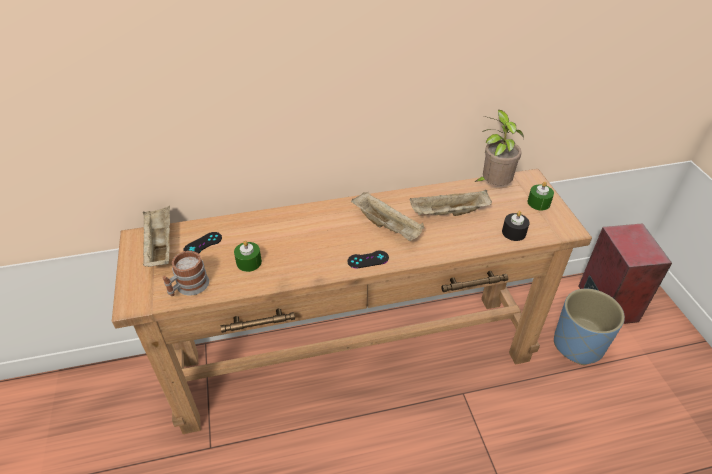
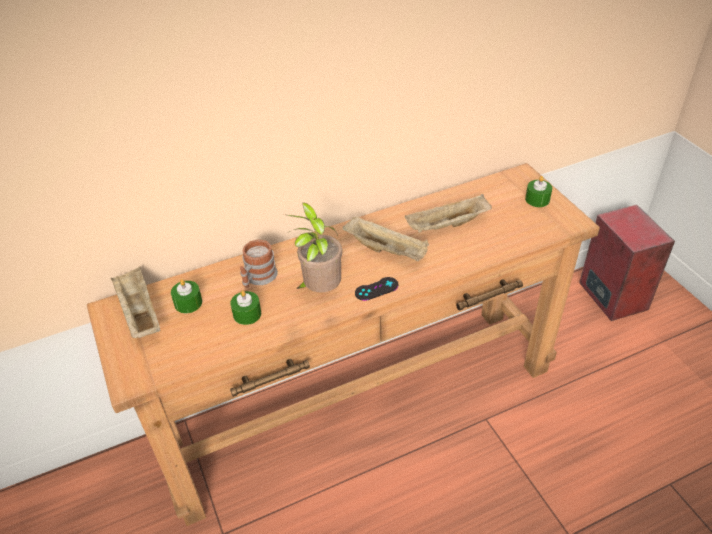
camera: 10 degrees left, 0 degrees up
(188, 287) = (188, 353): mug -> mug (258, 278)
(203, 244) = (188, 303): black game controller -> green candle
(493, 186) = (485, 188): potted plant -> potted plant (320, 290)
(514, 232) = (520, 235): black candle -> none
(578, 345) = (593, 345): blue planter -> none

